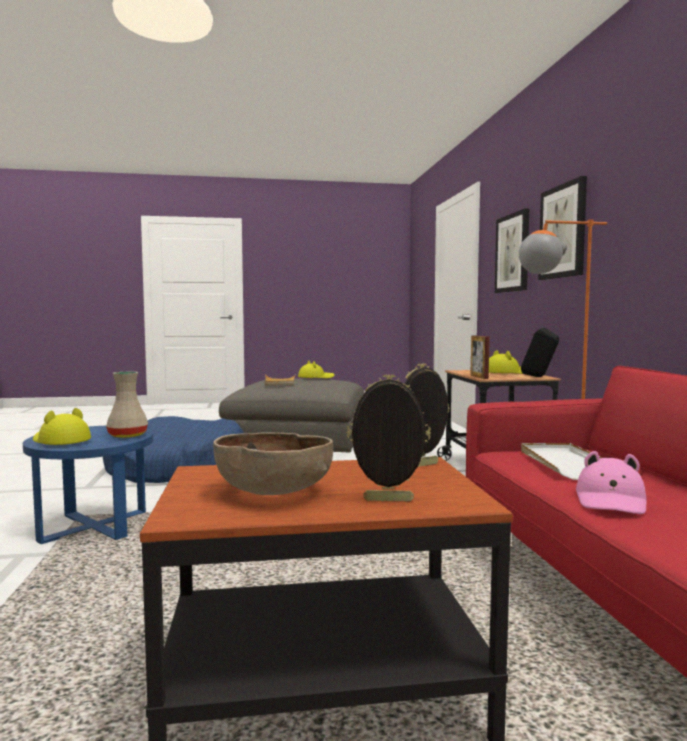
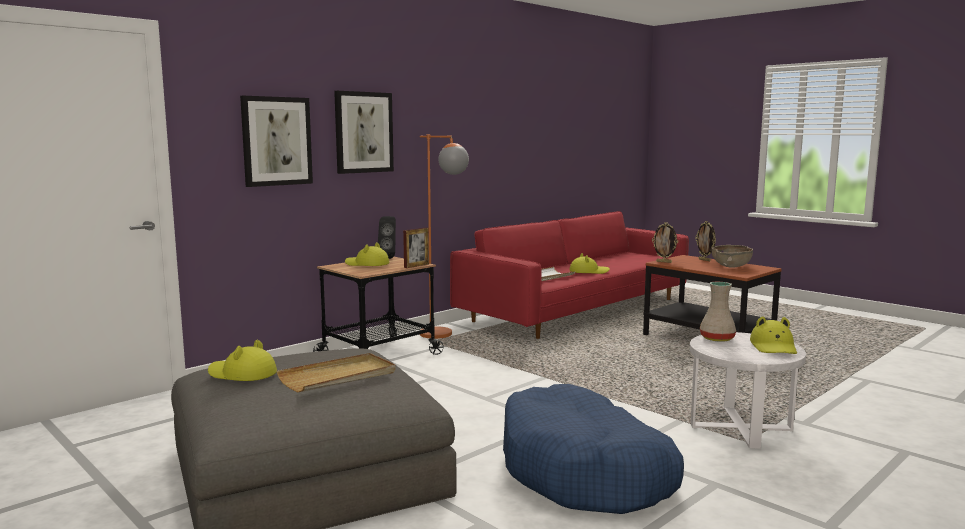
camera: 125 degrees left, 5 degrees up
(94, 526) = (741, 427): blue side table -> white side table
(611, 501) = (588, 272): pink hat -> yellow hat

